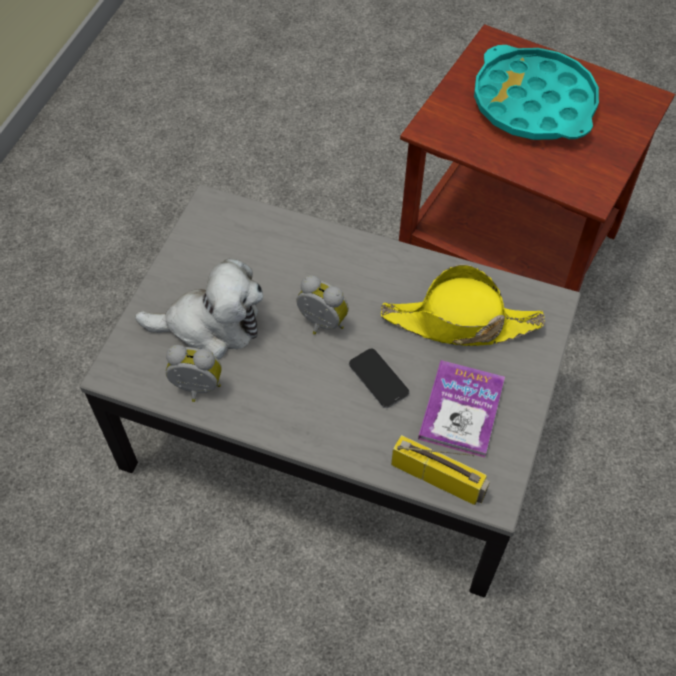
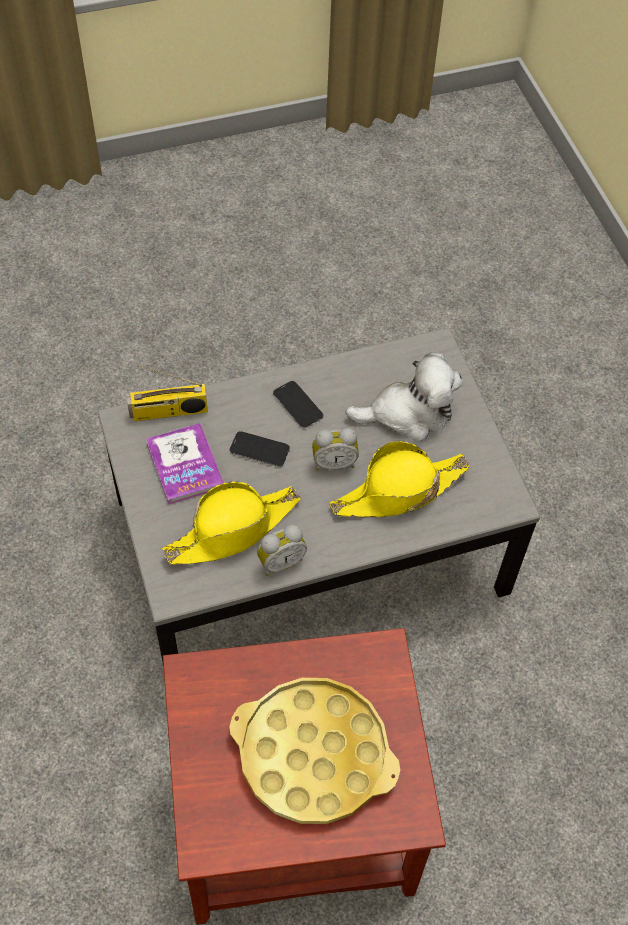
camera: 140 degrees right, 0 degrees up
(197, 389) = (373, 368): alarm clock -> alarm clock (280, 561)
(211, 326) = (408, 413): plush toy -> plush toy turned 150 degrees counterclockwise
(289, 267) = (399, 491): none -> yellow hat
(304, 400) = (298, 405): none -> phone
(533, 103) = (313, 754): turquoise tray -> yellow tray

